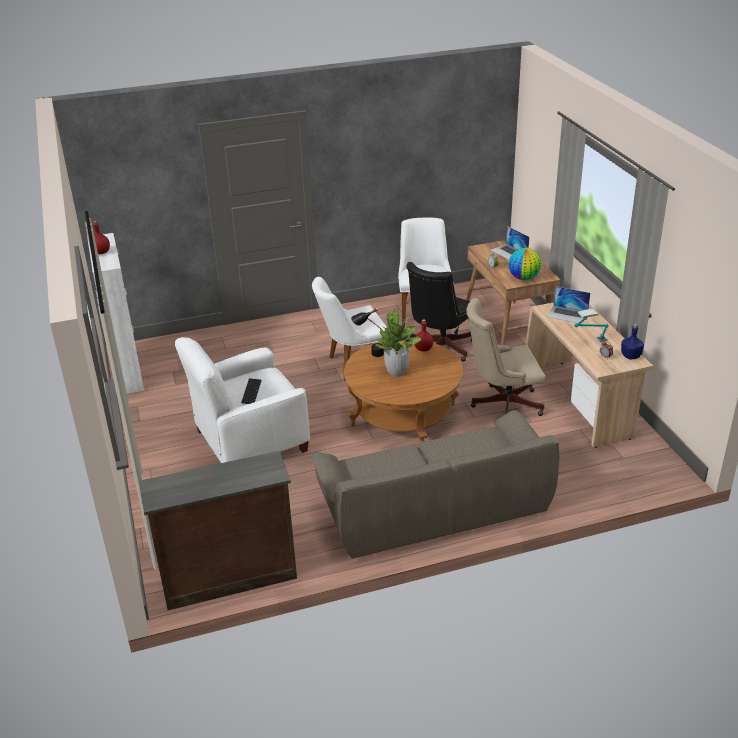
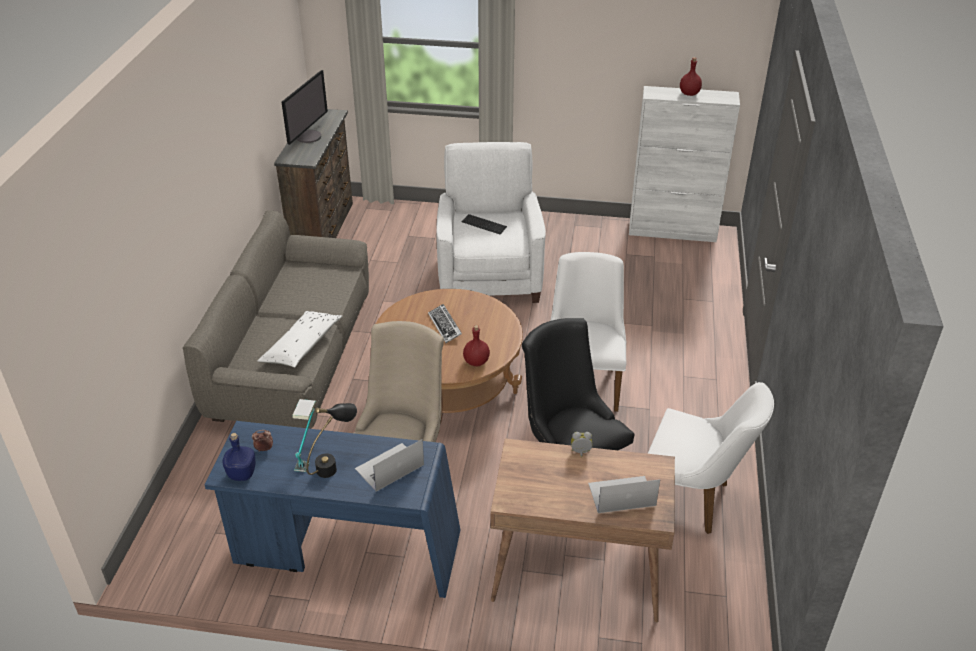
camera: 115 degrees right, 5 degrees up
(219, 481) = (308, 136): none -> monitor
(371, 352) = (501, 321): black table lamp -> black table lamp (334, 465)
(397, 372) = (445, 326): potted plant -> keyboard
(462, 445) = (302, 346): none -> white pillow
(523, 278) = (524, 471): globe -> none
(578, 403) = (346, 551): beige desk -> blue desk

